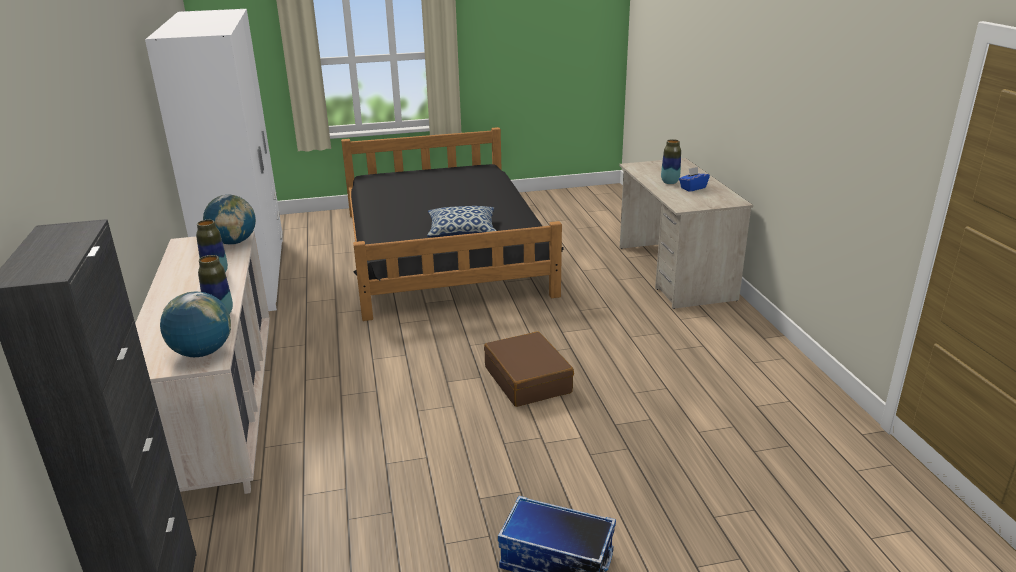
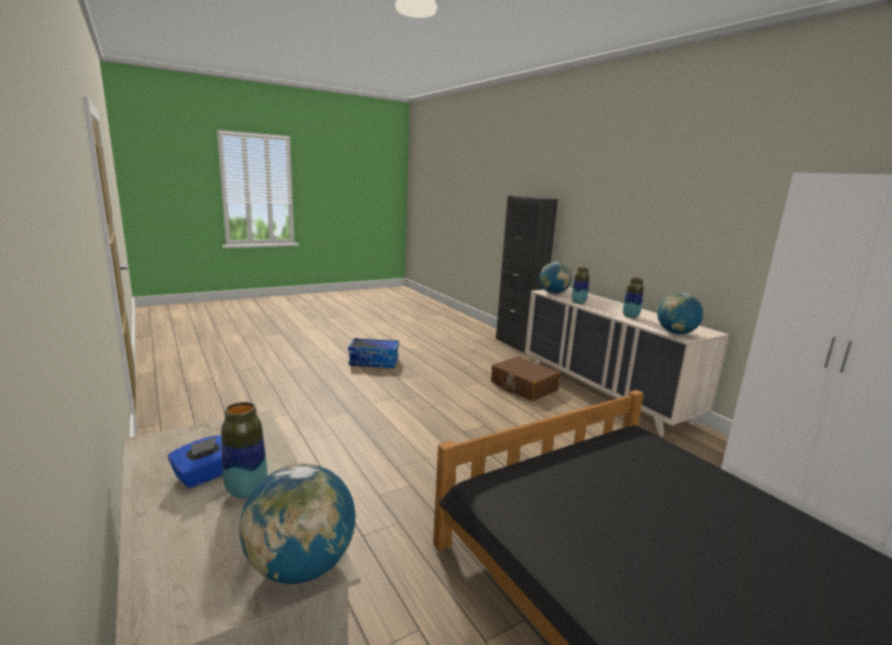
camera: 160 degrees right, 10 degrees down
(462, 233) = (590, 478): pillow -> none
(528, 380) = (423, 433): brown suitcase -> brown suitcase (523, 386)
(640, 166) = (301, 566): none -> globe

